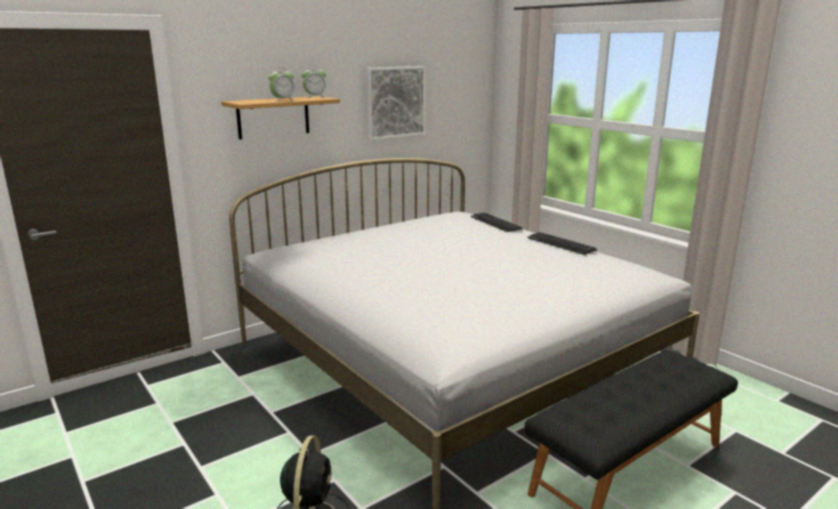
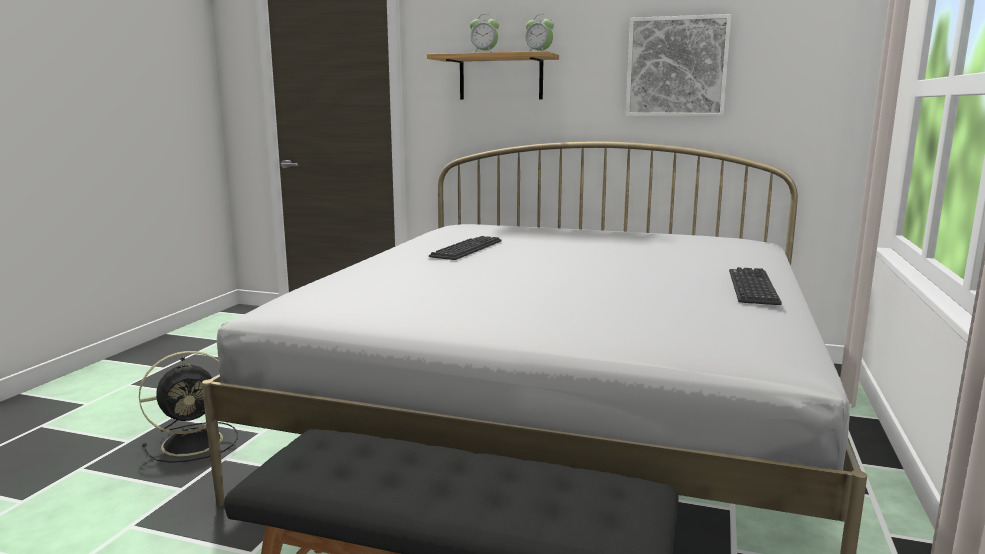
camera: 55 degrees right, 5 degrees down
(495, 223) = (749, 253): keyboard -> keyboard (467, 249)

